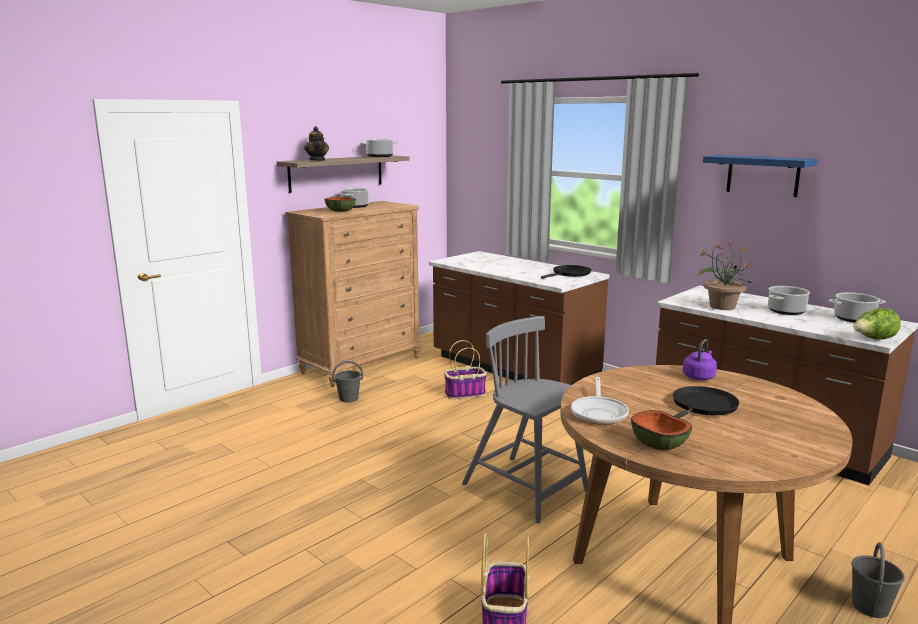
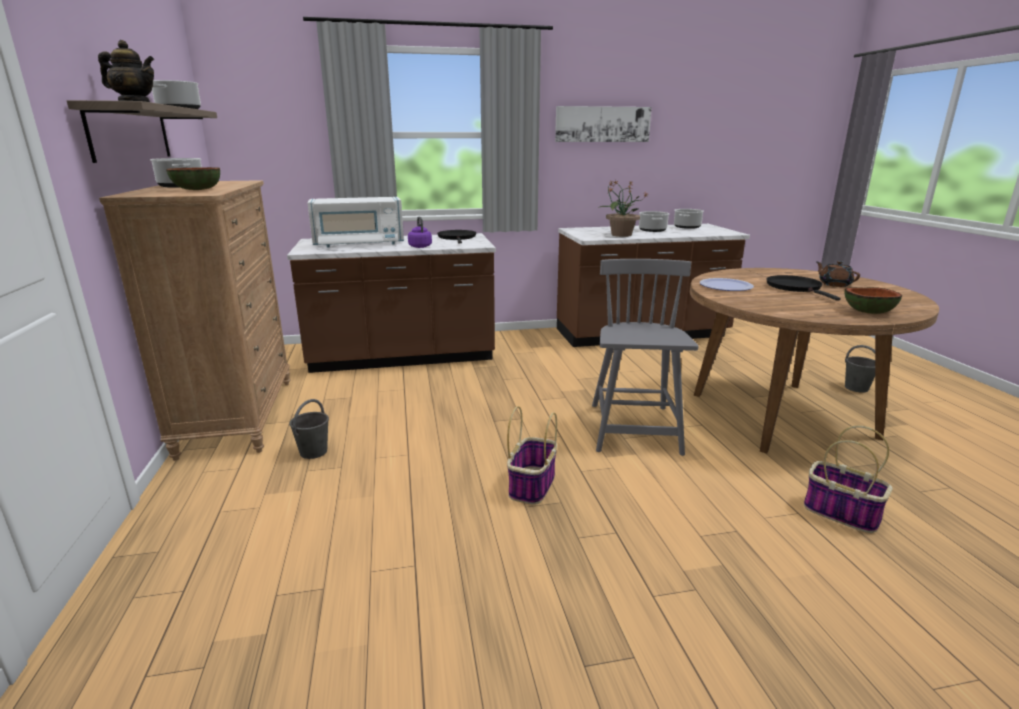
camera: 55 degrees left, 5 degrees up
(465, 393) = (415, 391): basket -> basket (532, 485)
(490, 263) = (359, 244): none -> white microwave
(526, 489) = (634, 430): grey chair -> grey chair turned 105 degrees clockwise
(599, 413) = (792, 310): frying pan -> none
(642, 379) = (725, 286): none -> plate
(699, 376) = (732, 275): purple kettle -> purple kettle (420, 246)
(762, 175) = (602, 124): blue shelf -> picture
(766, 422) = (834, 284): none -> brown teapot
(873, 339) = (732, 233): lettuce -> none

